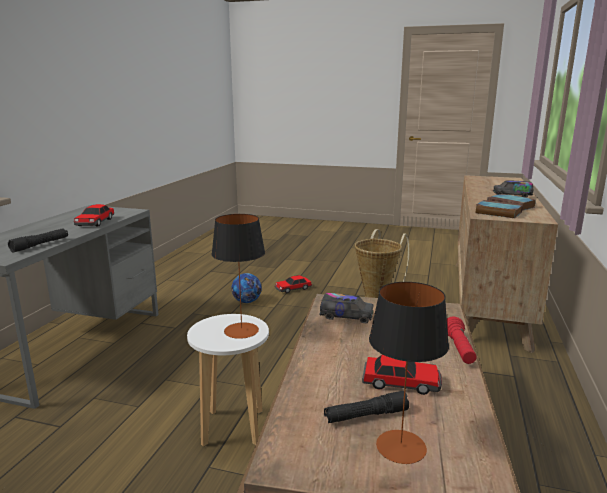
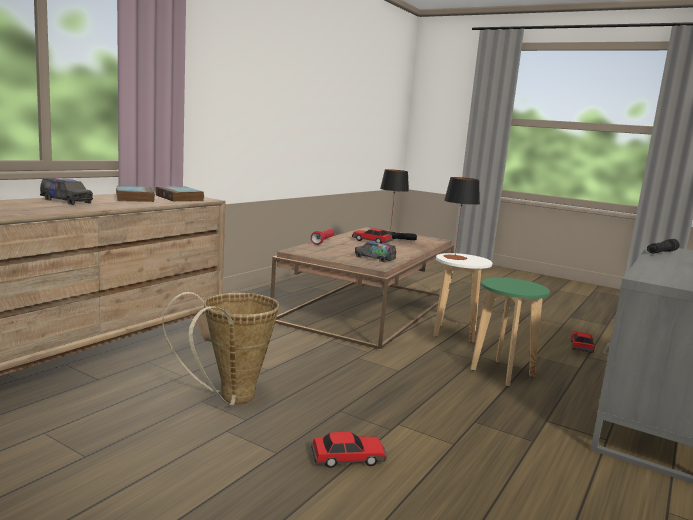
camera: 165 degrees left, 5 degrees down
(95, 222) = (661, 267): toy car -> toy car (581, 347)
(190, 366) = (502, 373): none -> green stool
(247, 301) = (443, 445): football -> none

